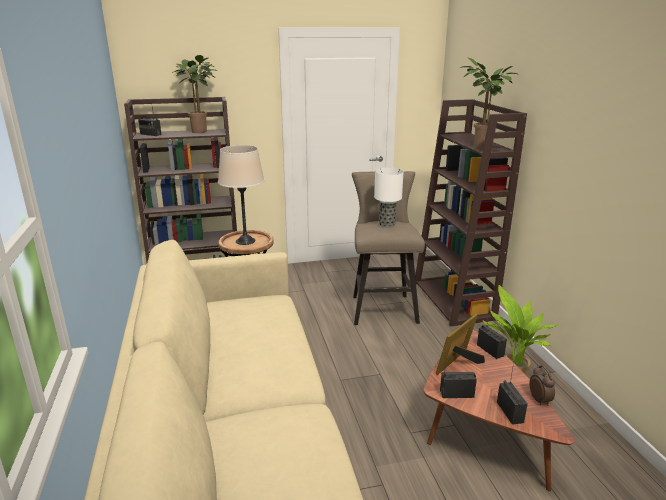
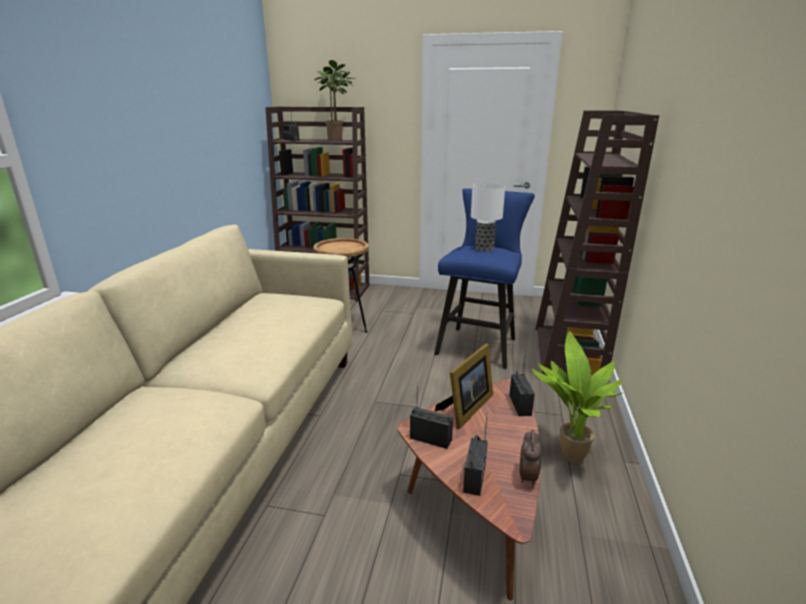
camera: 25 degrees right, 0 degrees up
(245, 241) = (340, 247): beige table lamp -> none
(382, 307) = (479, 344): beige stool -> blue stool
(458, 364) = (466, 409): picture frame -> picture frame turned 150 degrees clockwise
(480, 146) = (603, 162): potted plant -> none

